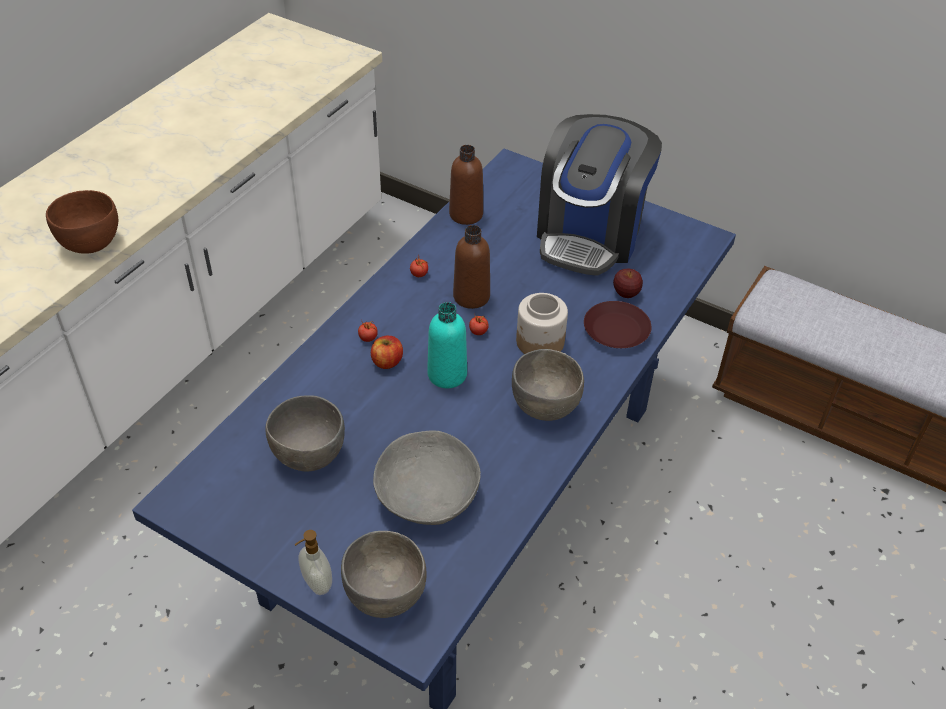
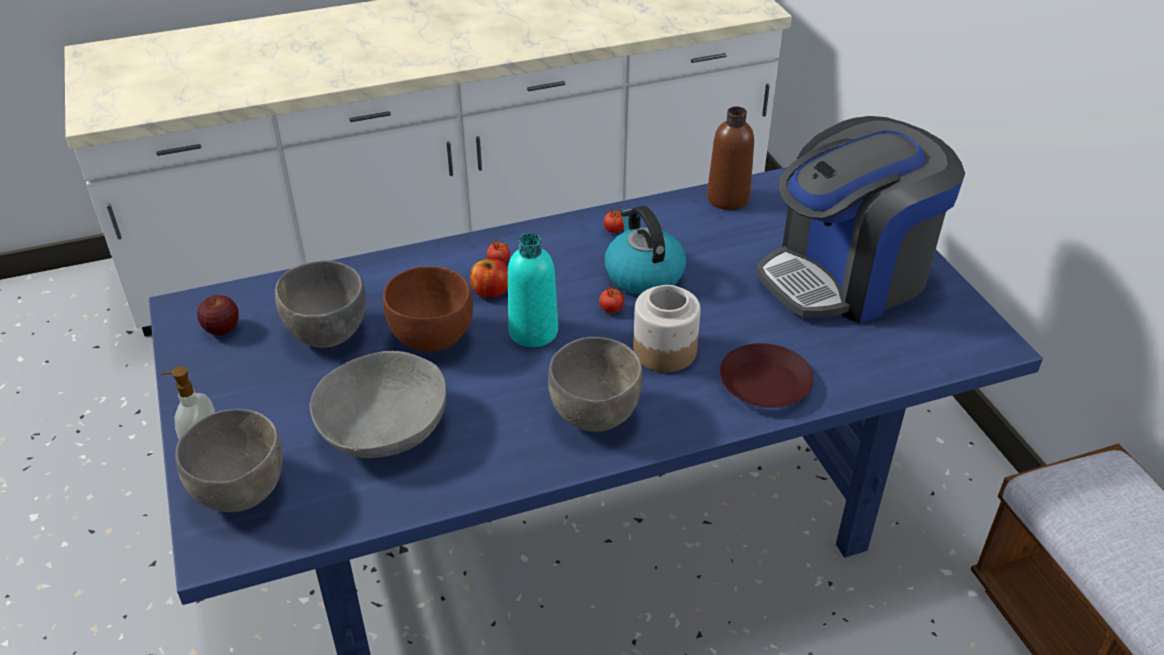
camera: 40 degrees right, 5 degrees down
(91, 244) = (343, 73): brown bowl -> brown bowl (432, 339)
(471, 296) = (643, 274): brown bottle -> kettle
(626, 293) = (820, 353): apple -> apple (222, 329)

